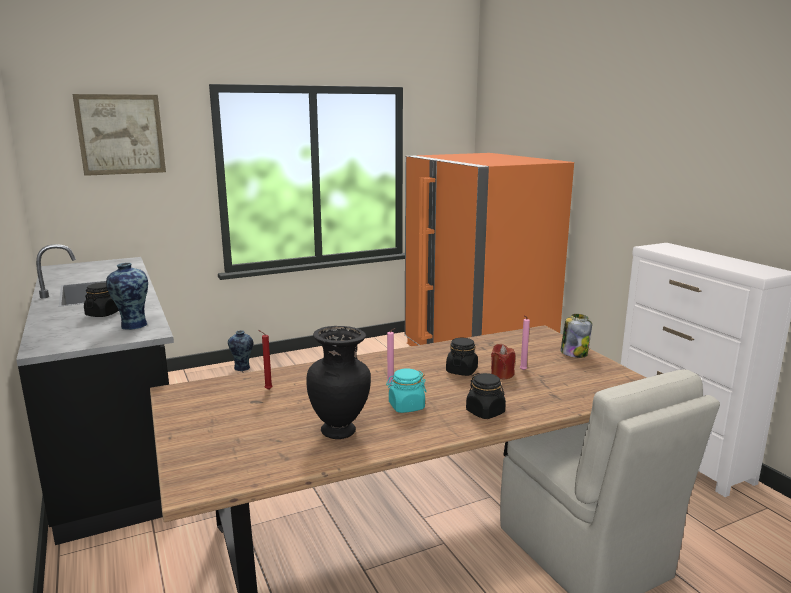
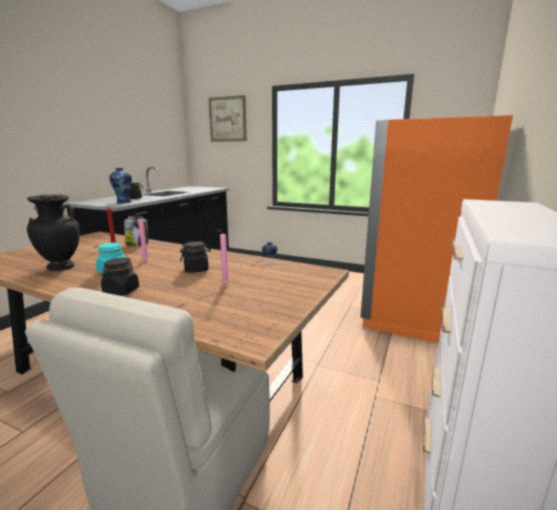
camera: 50 degrees right, 0 degrees up
(502, 375) = (205, 280): red candle -> none
(574, 353) = (298, 292): jar -> jar (137, 244)

